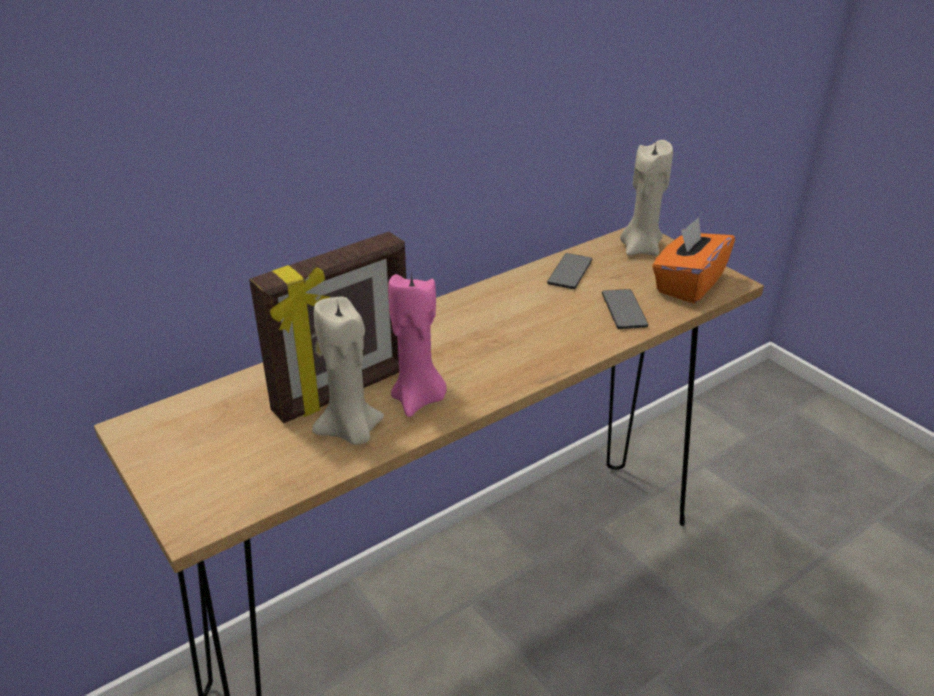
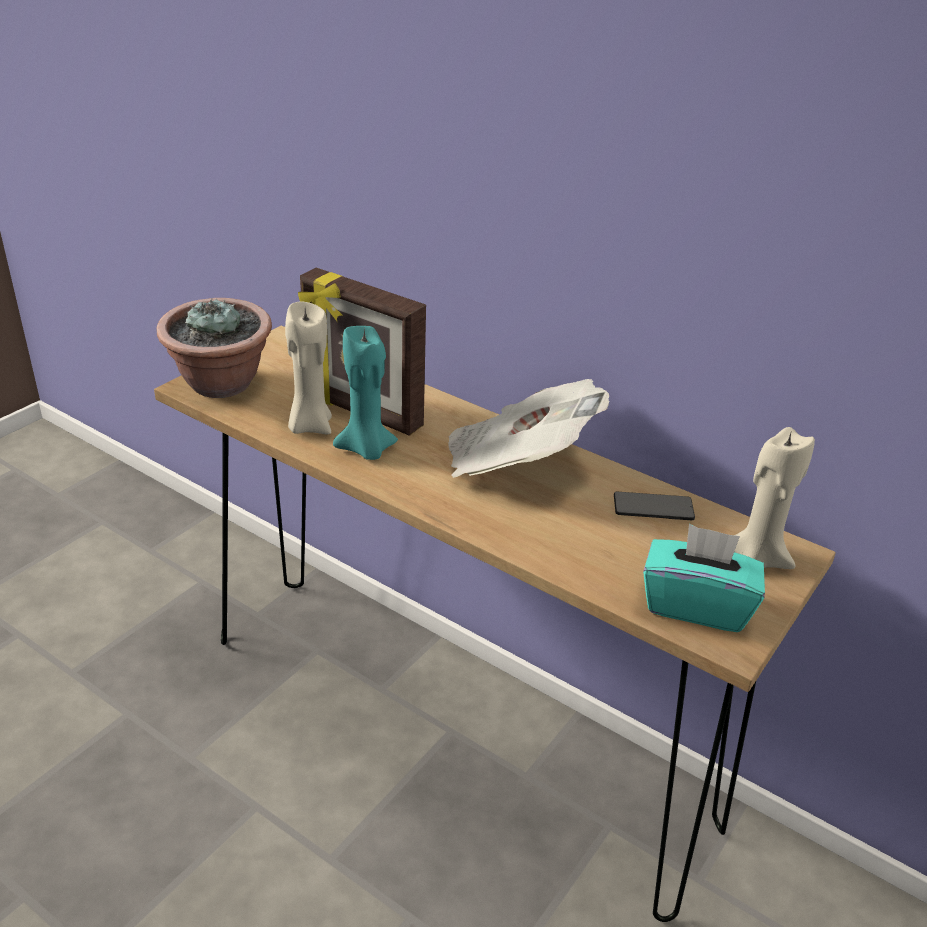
camera: 70 degrees right, 0 degrees up
(209, 492) = (221, 384): none -> potted plant
(418, 400) = (366, 450): pink candle -> turquoise candle
(481, 318) = (517, 462): none -> newspaper
(624, 310) = (596, 556): phone -> none
(688, 284) = (696, 605): orange tissue box -> turquoise tissue box

